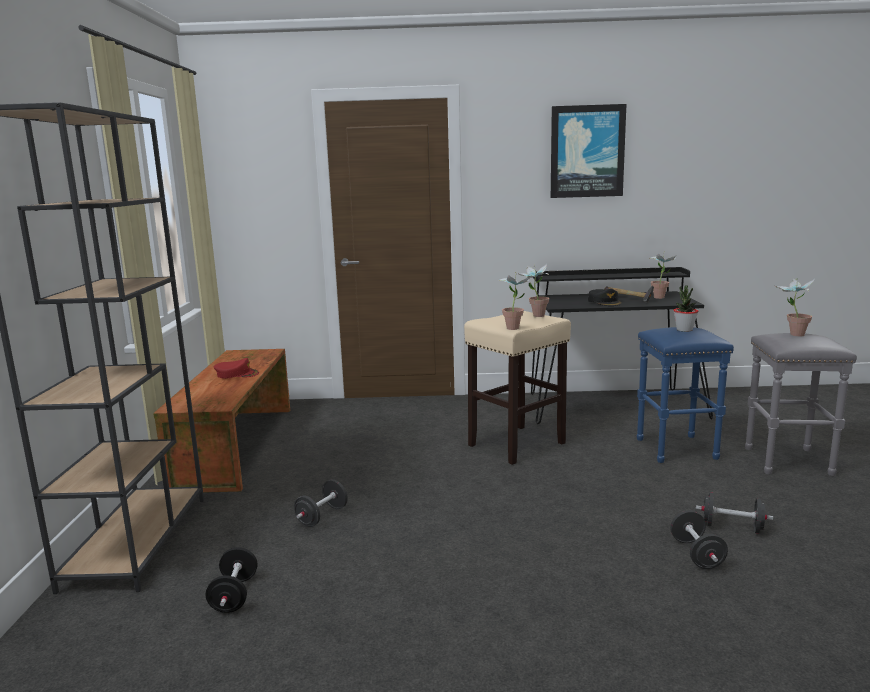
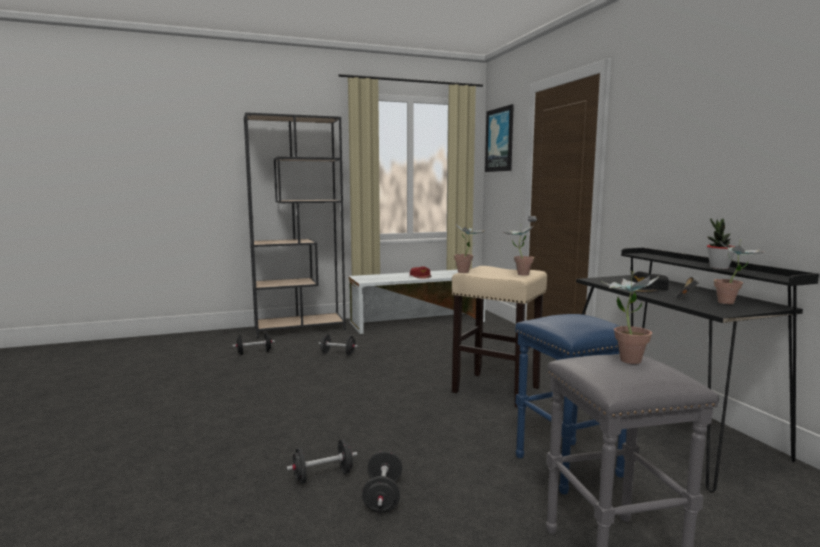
camera: 70 degrees right, 5 degrees down
(235, 445) = (418, 321): brown bench -> white bench
(587, 151) = (712, 109): picture -> picture (500, 140)
(684, 330) = (575, 318): potted plant -> potted plant (719, 268)

